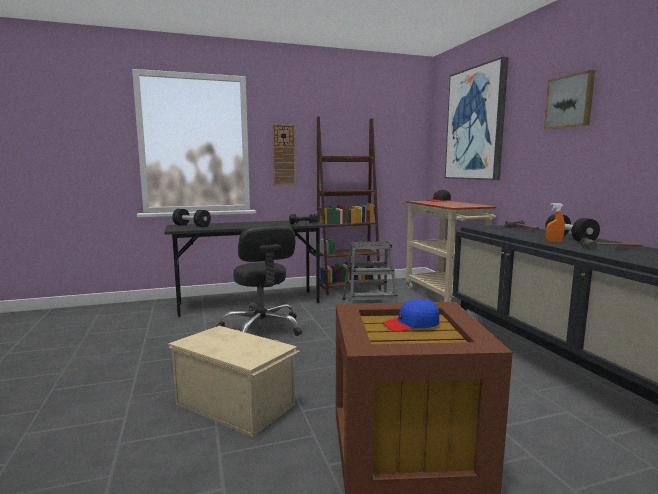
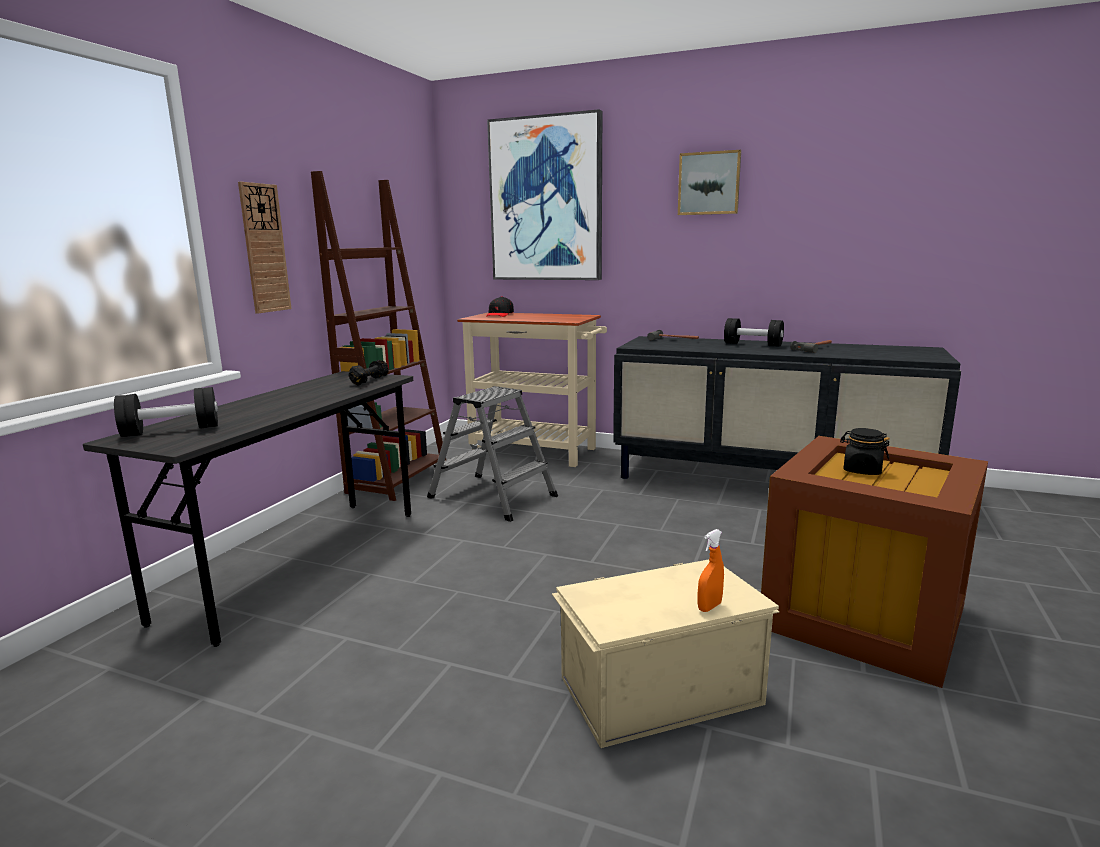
camera: 50 degrees left, 5 degrees up
(262, 330) = (435, 588): black office chair -> none
(411, 324) = (862, 470): blue cap -> black jar
(554, 241) = (760, 350): orange spray bottle -> orange spray bottle (709, 607)

